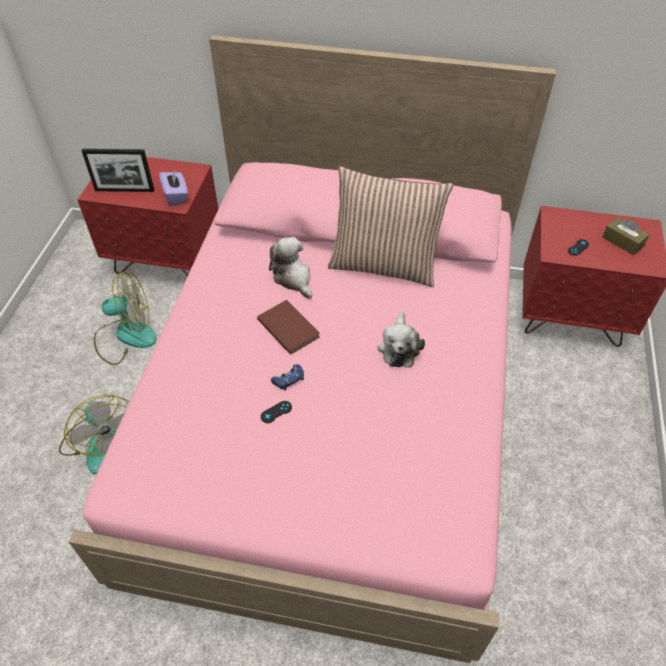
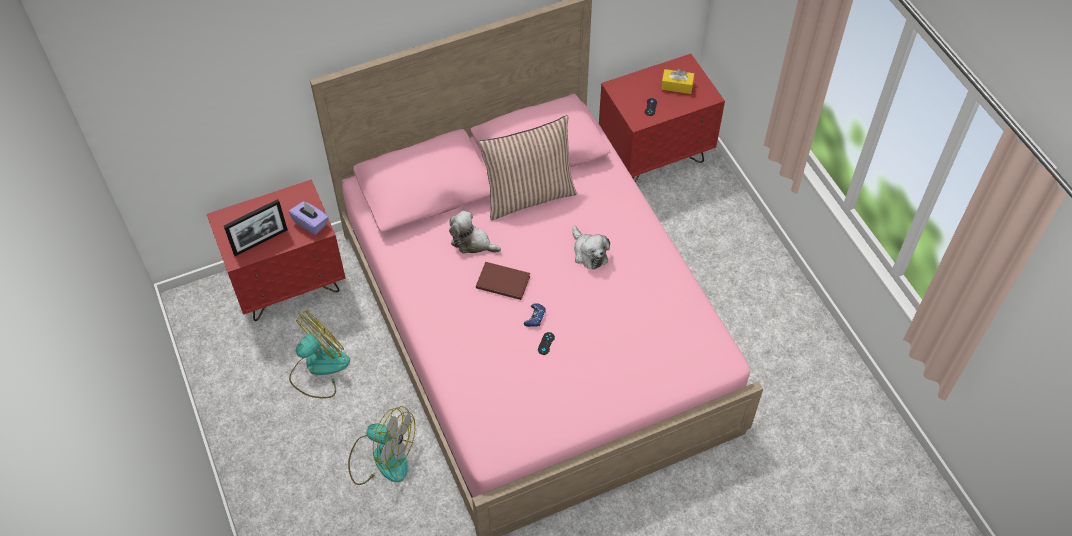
camera: 35 degrees left, 5 degrees up
(622, 241) = (677, 86): brown tissue box -> yellow tissue box

